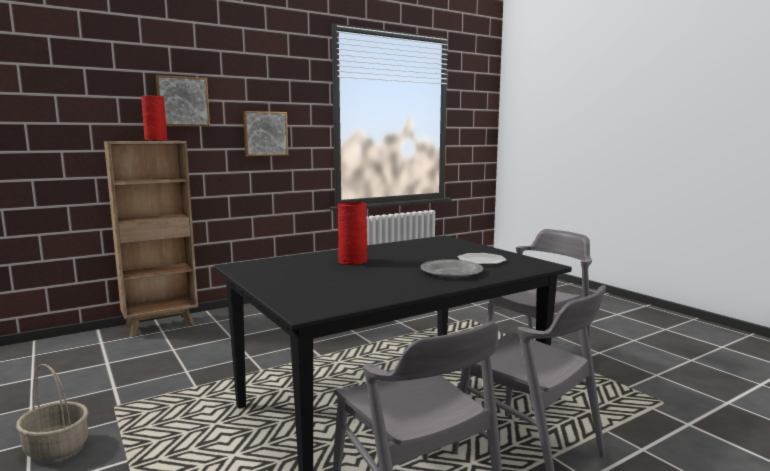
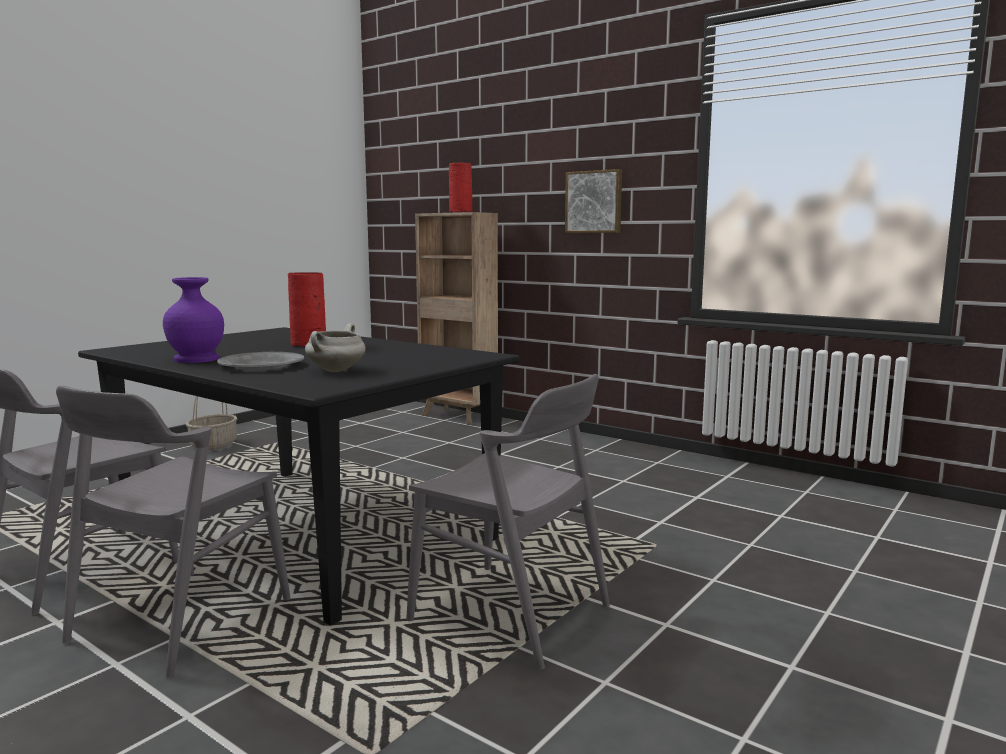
camera: 70 degrees right, 0 degrees up
(182, 101) = (509, 166): picture -> none
(403, 286) = (195, 359): none -> purple vase
(481, 260) = (336, 370): plate -> white cooking pot

